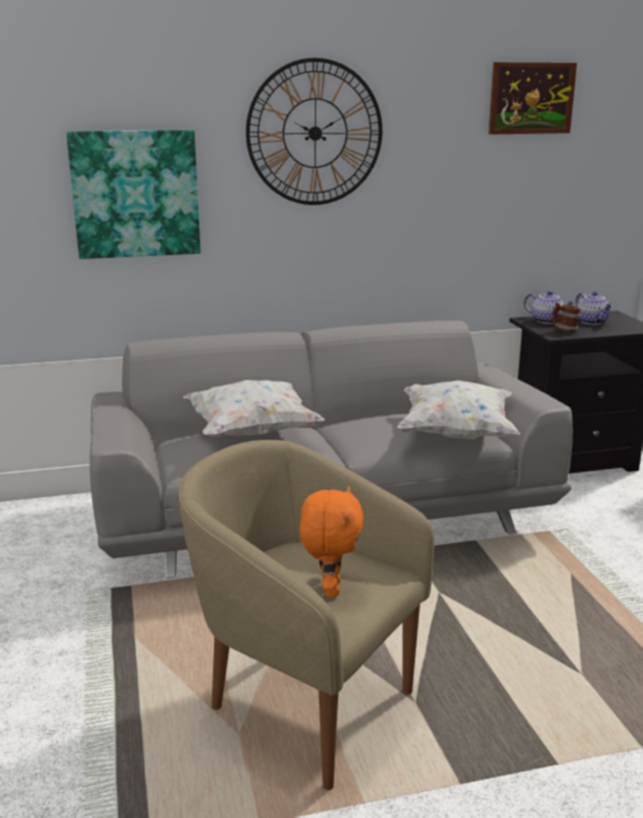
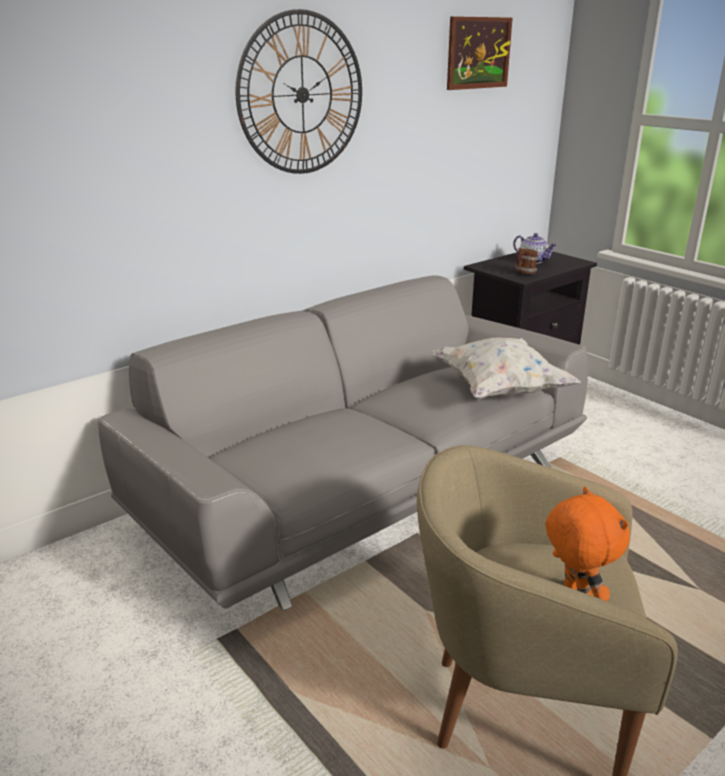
camera: 25 degrees left, 5 degrees up
(135, 194) = (122, 176): picture -> none
(251, 433) = (315, 429): white pillow -> none
(547, 321) = (498, 265): teapot -> none

